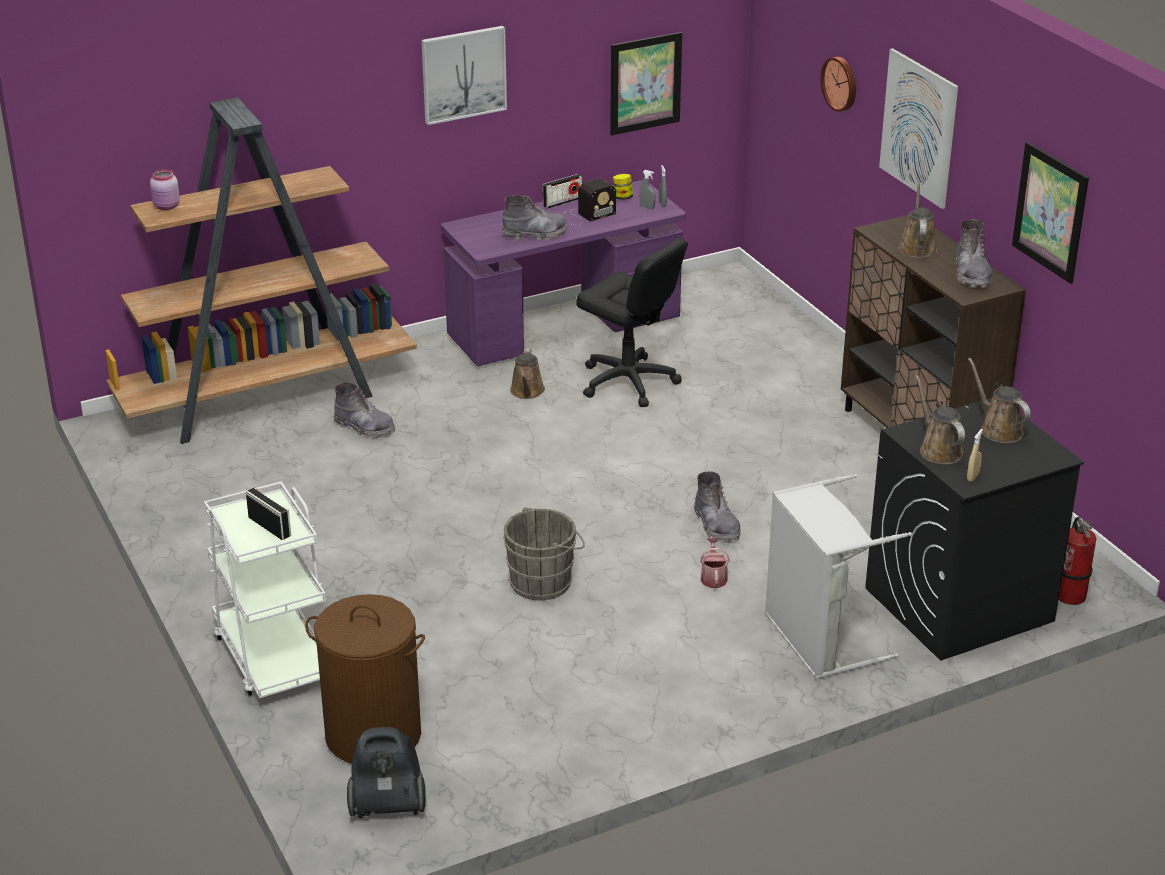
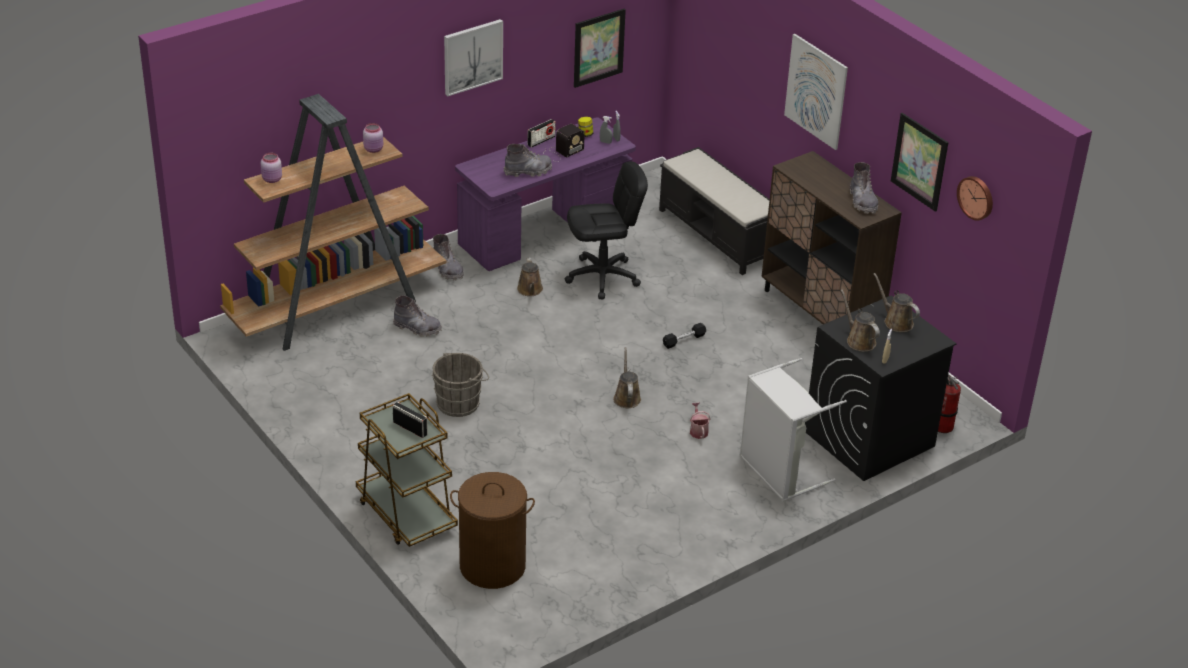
camera: 10 degrees left, 5 degrees up
(274, 657) = (406, 514): white cart -> brown cart
(313, 180) = (374, 149): none -> pink jar
(387, 806) = (516, 615): vacuum cleaner -> none
(544, 581) = (581, 442): grey bucket -> grey bucket (460, 402)
(628, 382) = (602, 277): black office chair -> black office chair turned 45 degrees counterclockwise
(716, 525) = (691, 390): grey boot -> grey boot (447, 269)
(720, 463) = (684, 340): none -> black dumbbell
(796, 341) = (718, 235): none -> black bench
(841, 83) = (751, 51): wall clock -> wall clock (976, 197)
(917, 247) = (820, 180): brown watering can -> brown watering can (626, 397)

